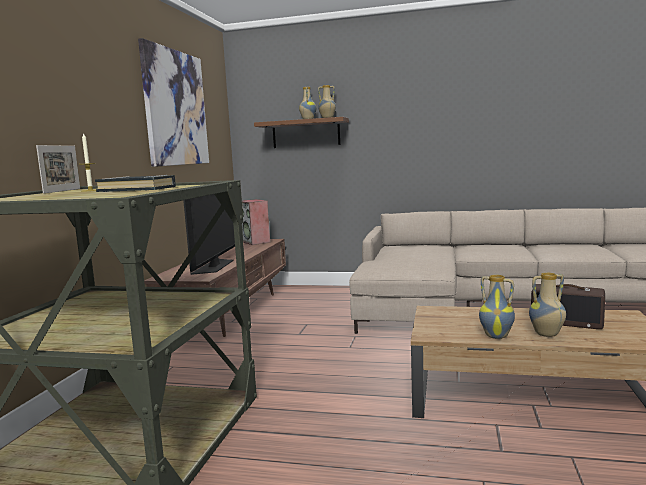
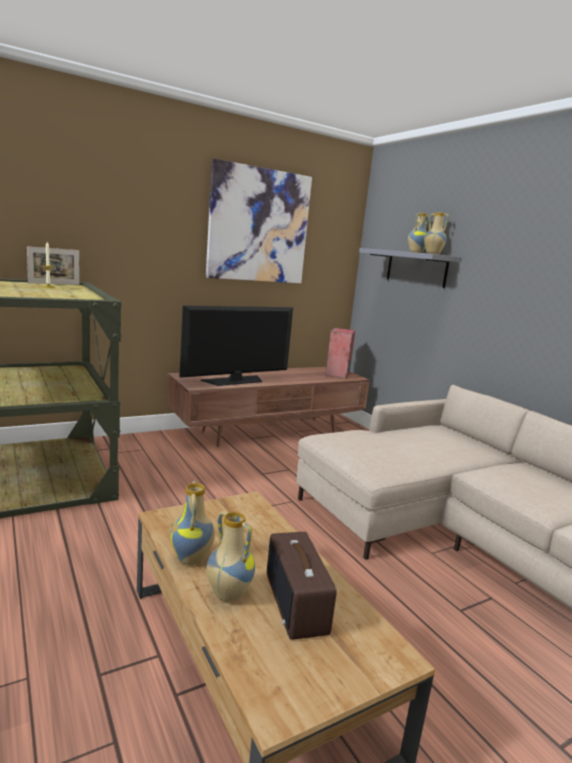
camera: 45 degrees right, 5 degrees up
(137, 189) = (45, 292): black book -> none
(306, 133) = (416, 268): brown shelf -> grey shelf

